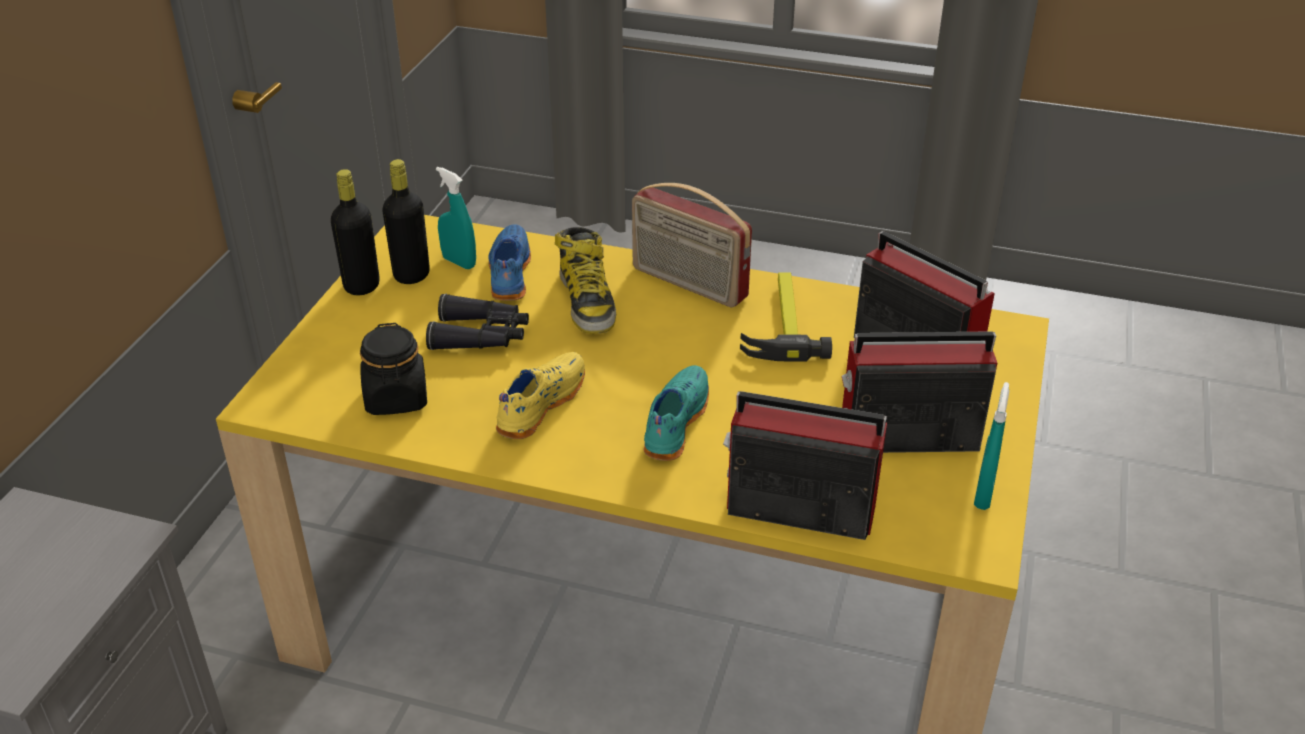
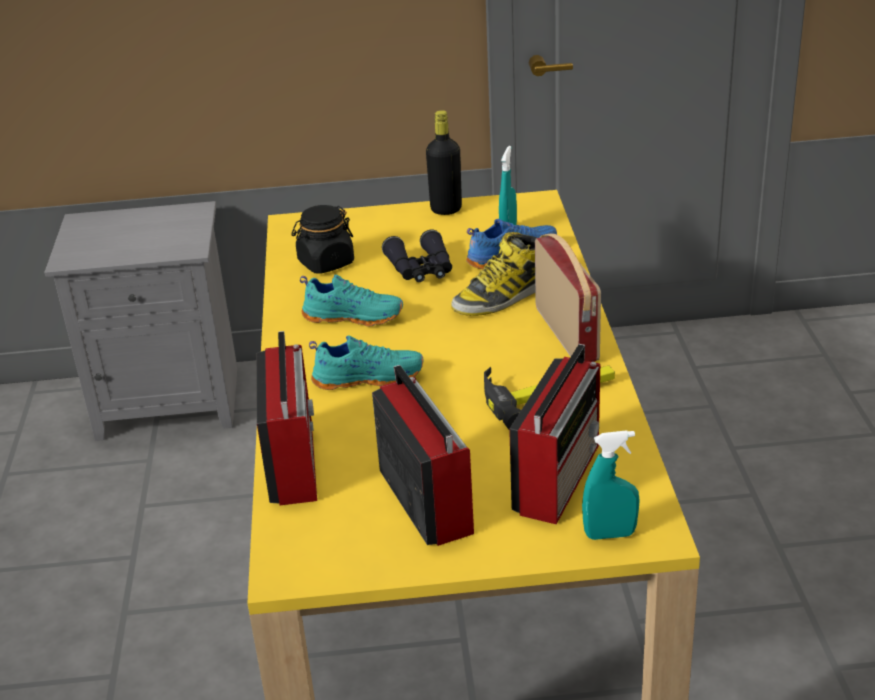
camera: 70 degrees right, 5 degrees down
(411, 275) = (475, 221): black bottle -> none
(539, 405) = (353, 316): yellow shoe -> turquoise shoe
(688, 284) = (568, 334): radio -> radio turned 150 degrees clockwise
(983, 495) = (366, 560): turquoise spray bottle -> turquoise spray bottle (610, 534)

